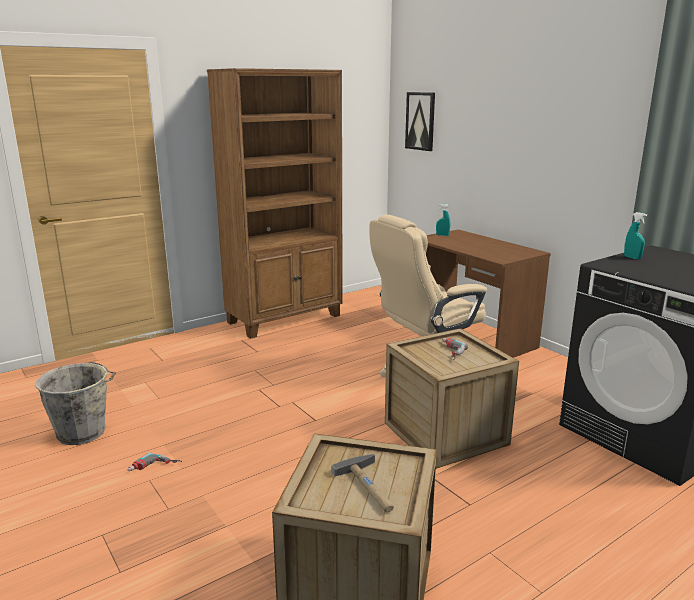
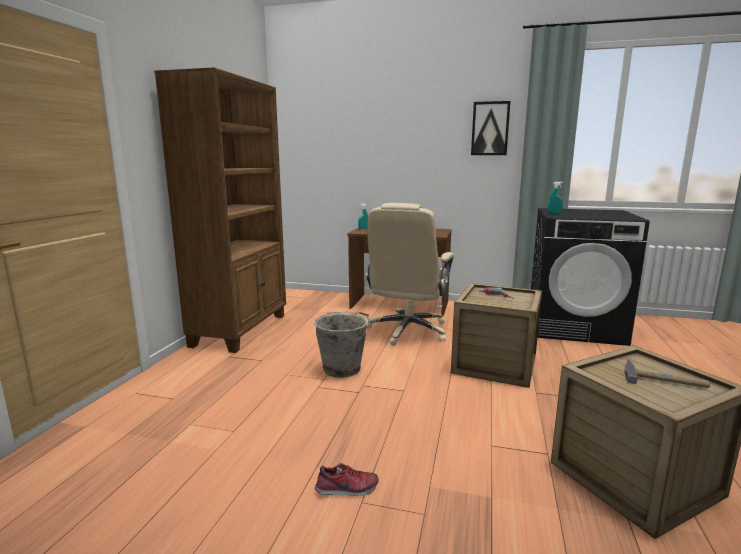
camera: 40 degrees left, 5 degrees down
(83, 433) = (204, 500): grey bucket -> grey bucket (343, 368)
(154, 468) = (347, 490): power drill -> shoe
(420, 121) = (310, 141): picture -> picture (490, 128)

